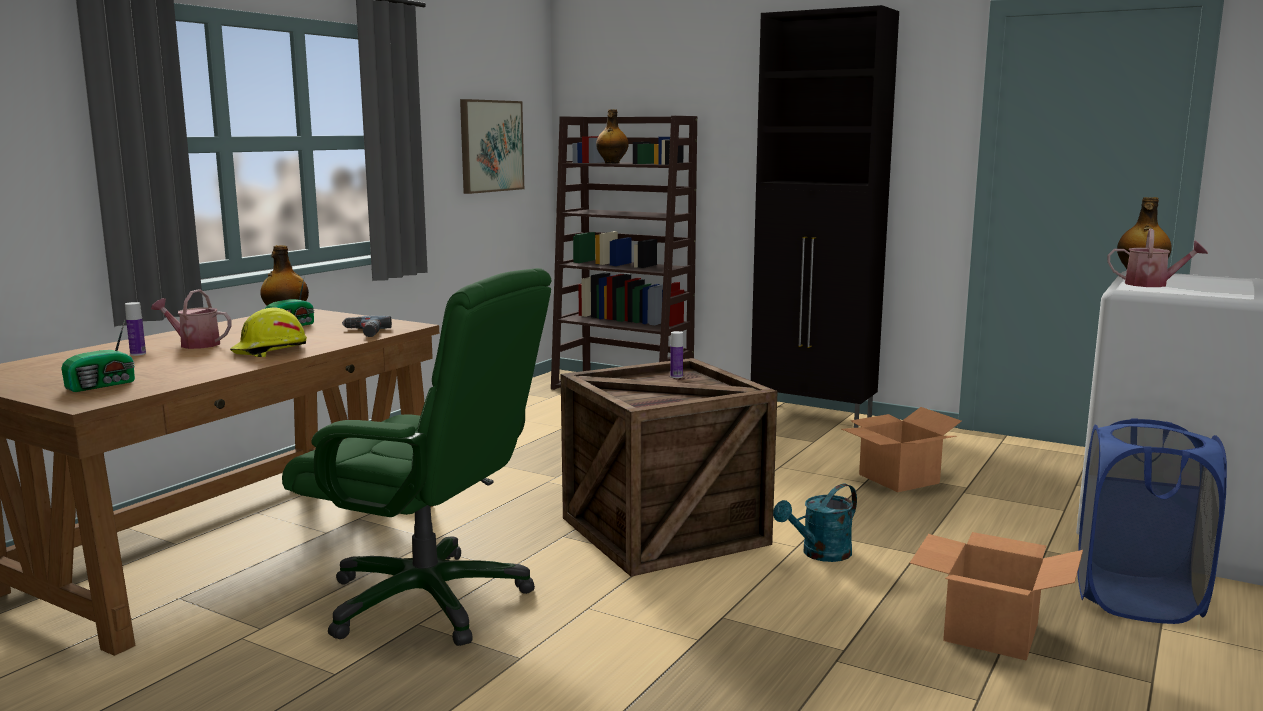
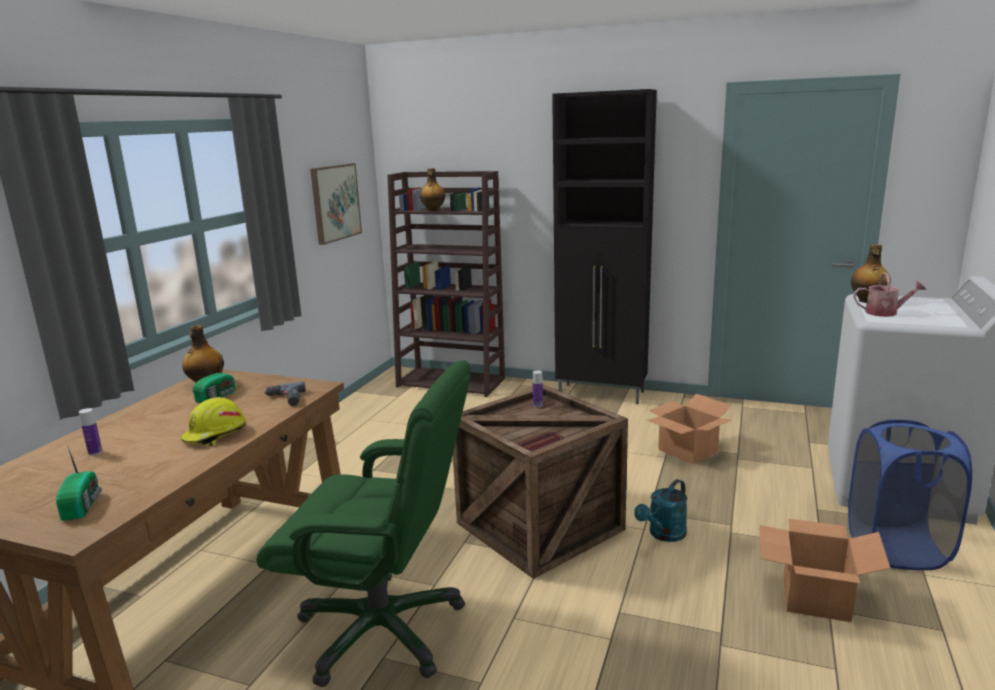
camera: 10 degrees left, 5 degrees up
(103, 385) = (83, 505): radio -> radio turned 45 degrees counterclockwise
(195, 344) = (142, 432): watering can -> none

